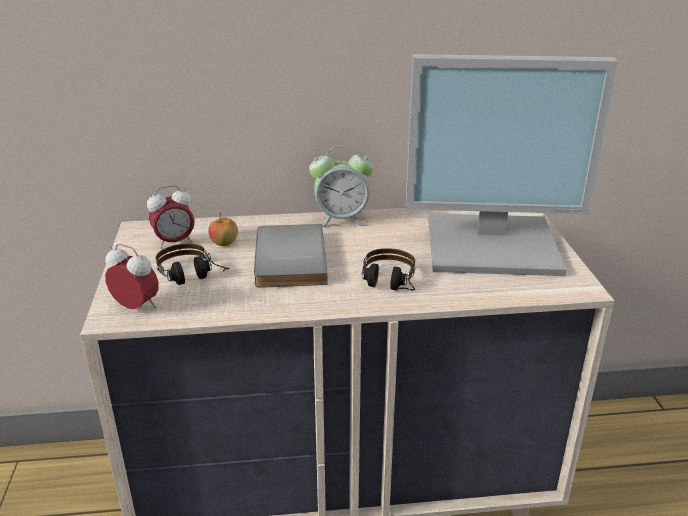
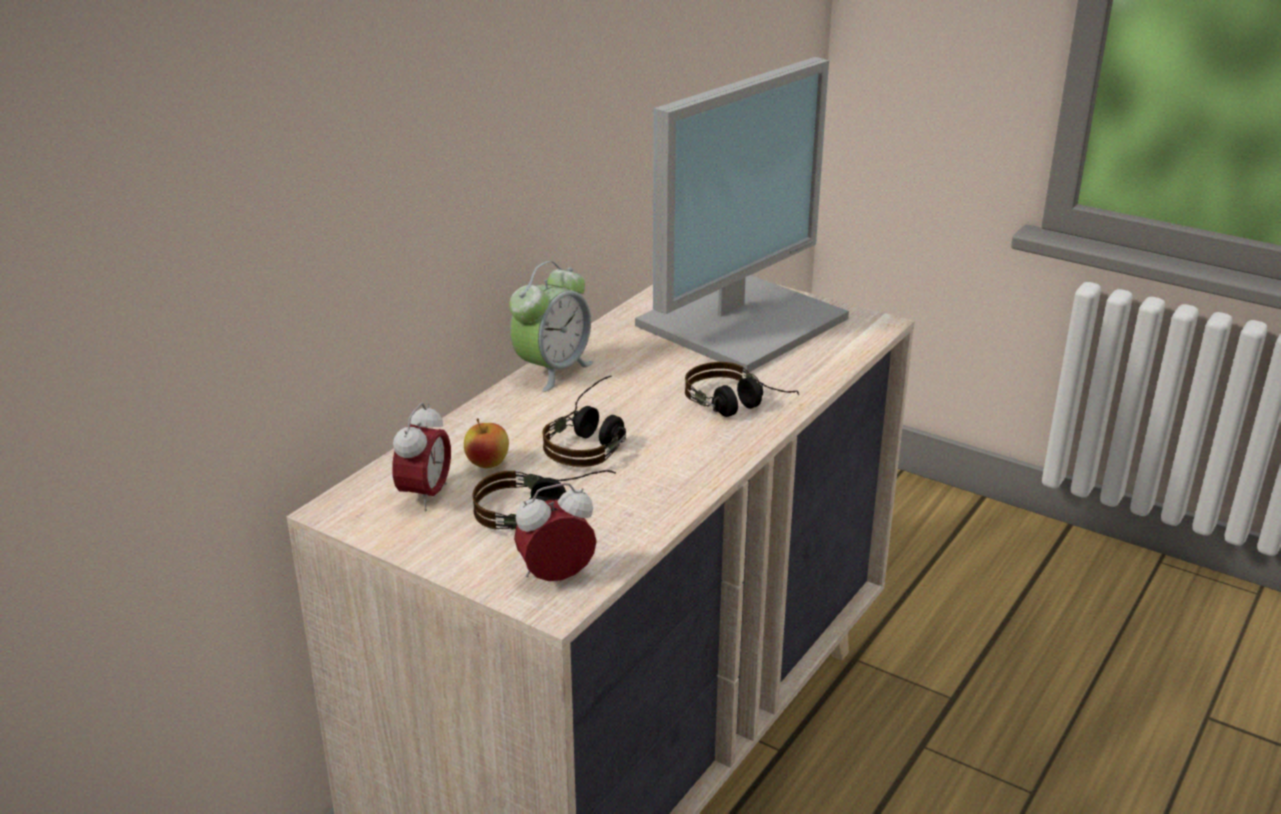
camera: 50 degrees left, 0 degrees up
(286, 259) = (593, 439): grey book -> headphones

